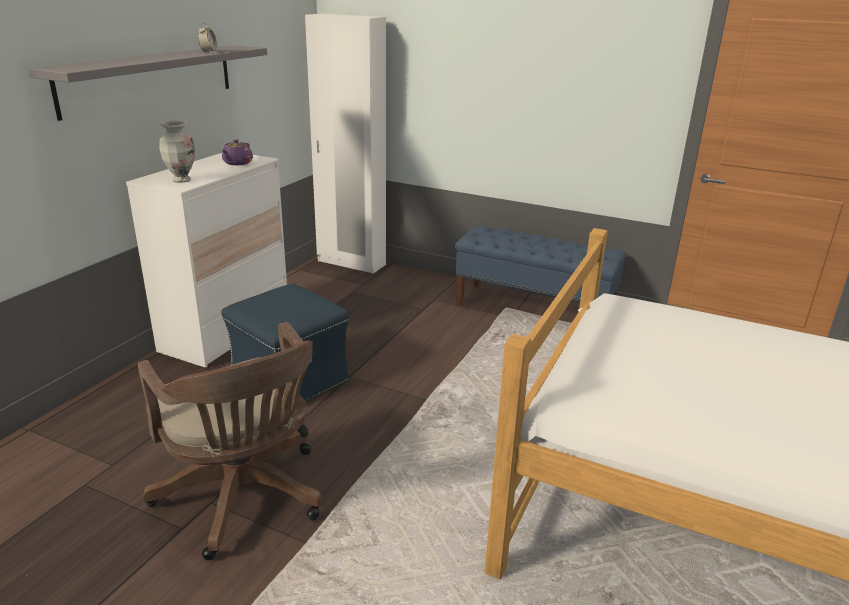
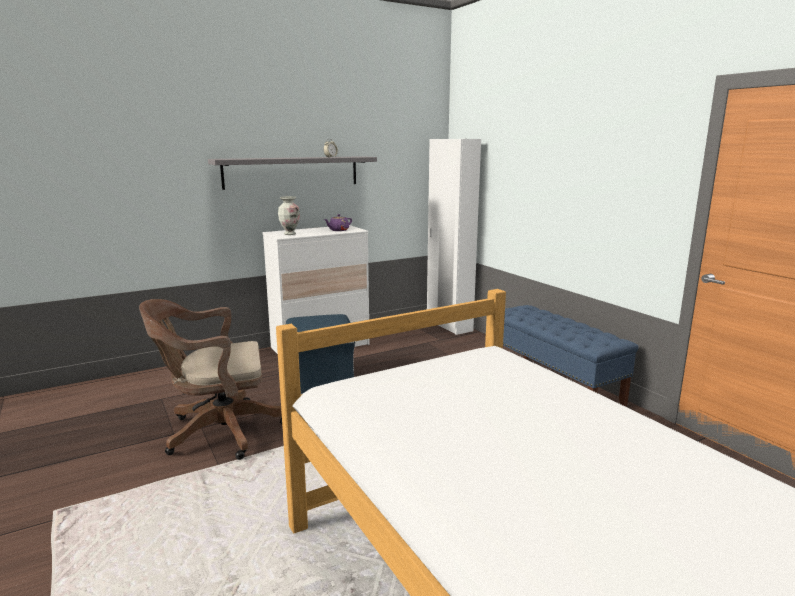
camera: 35 degrees right, 10 degrees down
(245, 499) = (218, 432): brown office chair -> brown office chair turned 75 degrees clockwise

